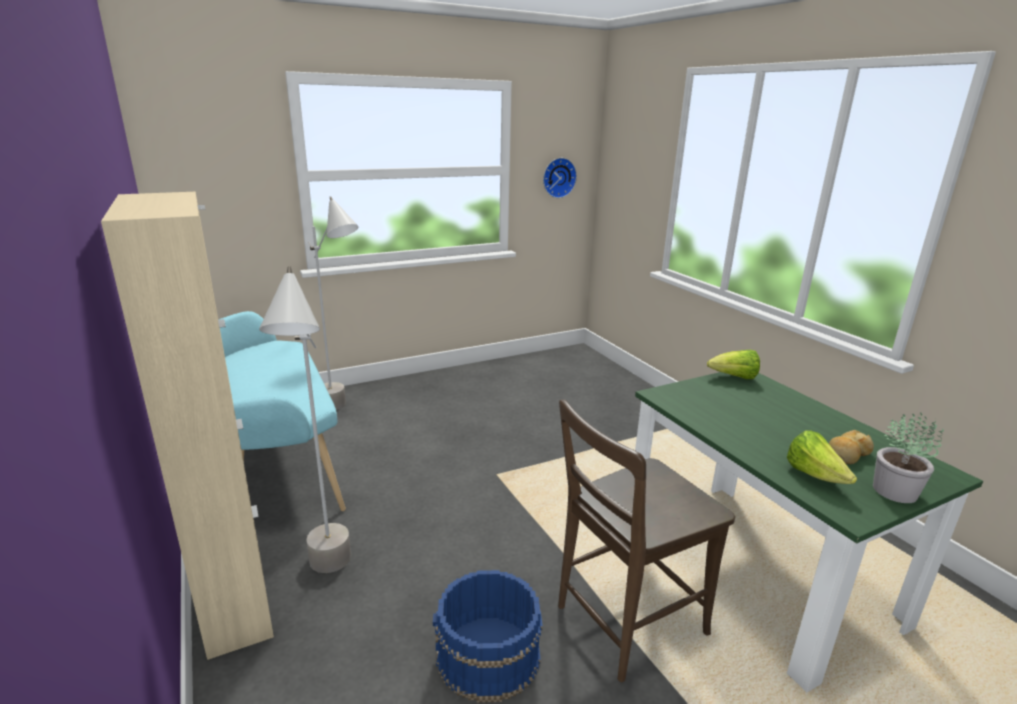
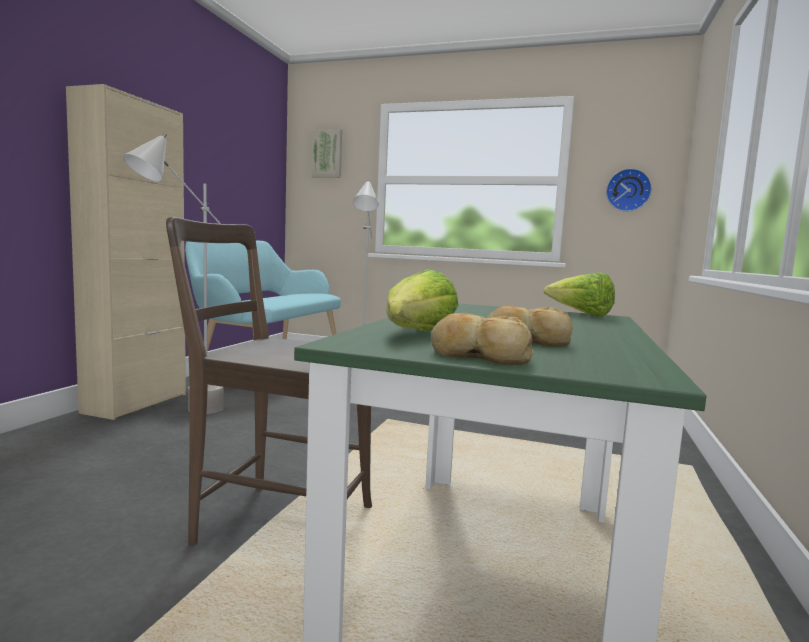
camera: 45 degrees right, 15 degrees down
(208, 141) = (327, 154): none -> picture
(488, 656) = (161, 480): blue bucket -> none
(896, 491) = (479, 356): potted plant -> bread

